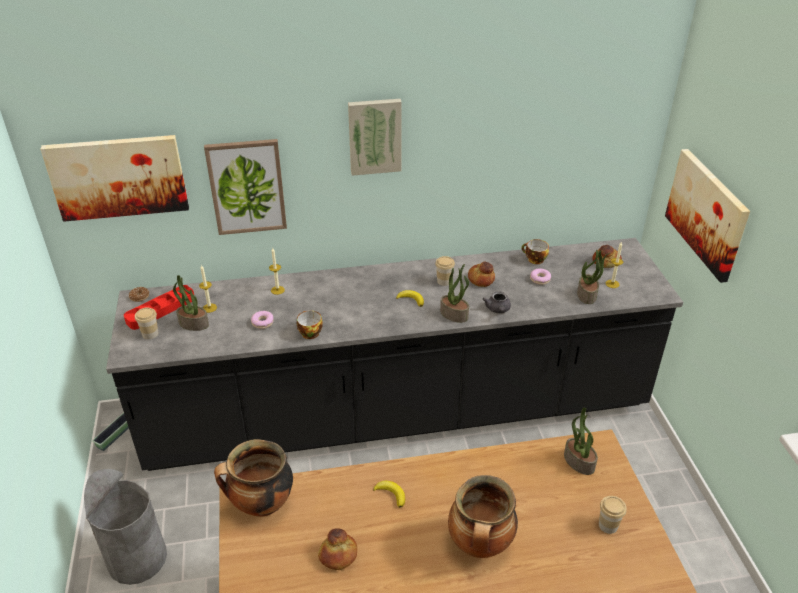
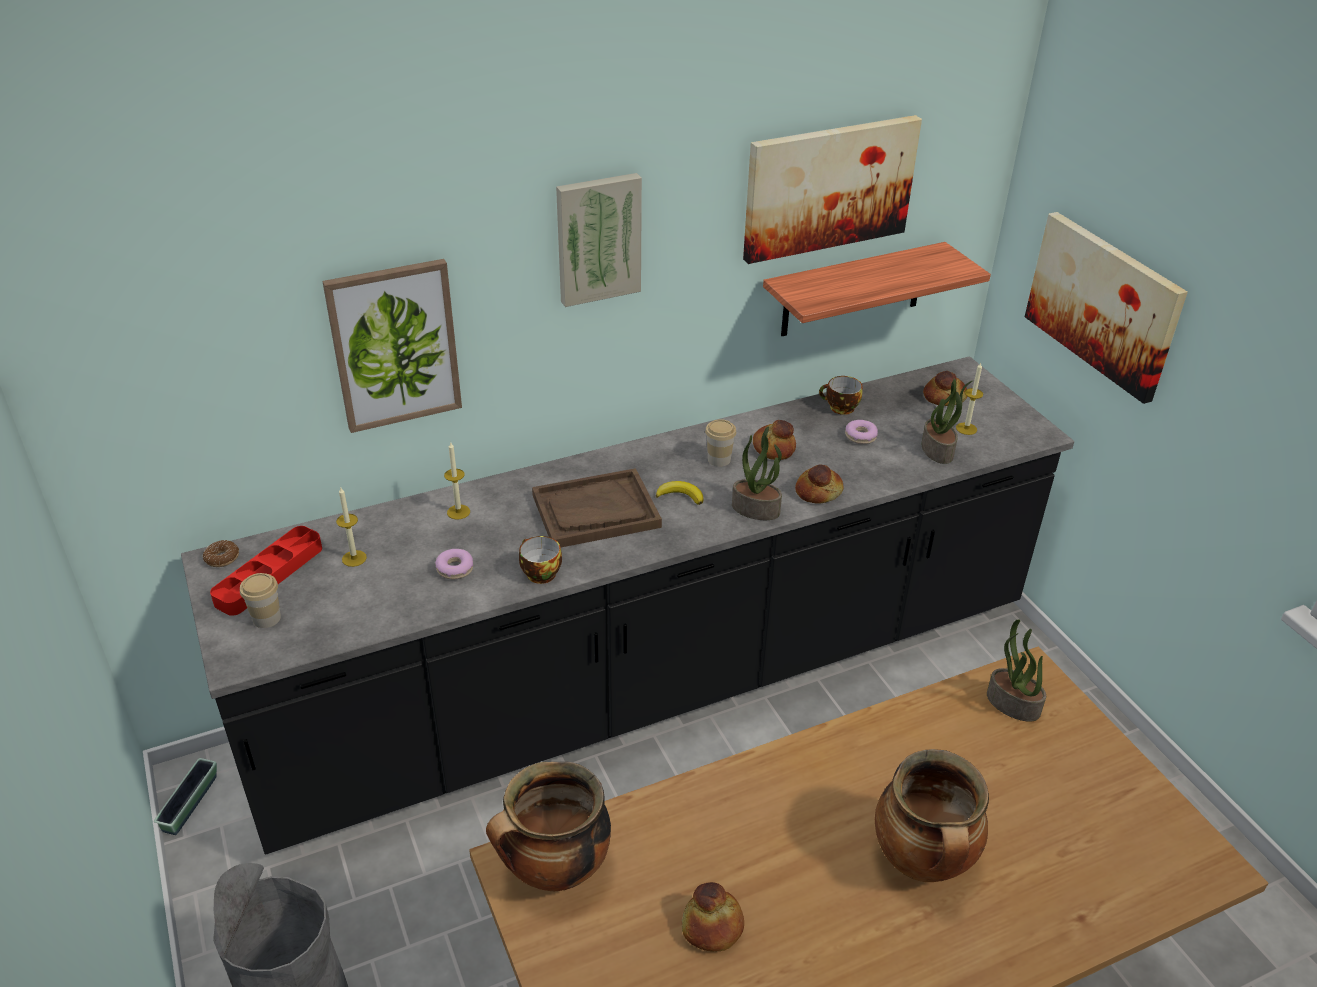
camera: 15 degrees left, 0 degrees up
(118, 177) = (173, 353): picture -> picture (828, 187)
(193, 324) = (336, 590): potted plant -> none
(356, 301) = (595, 511): none -> brown tray
(391, 494) = (756, 810): banana -> none
(498, 310) = (818, 492): grey teapot -> bread
(550, 185) = (853, 290): none -> shelf
(608, 525) = (1092, 791): cup -> none

